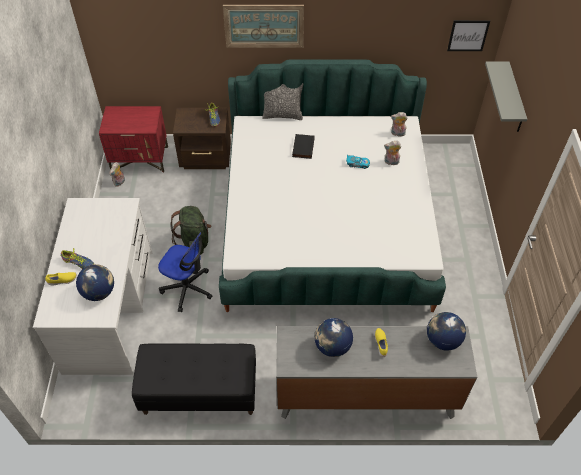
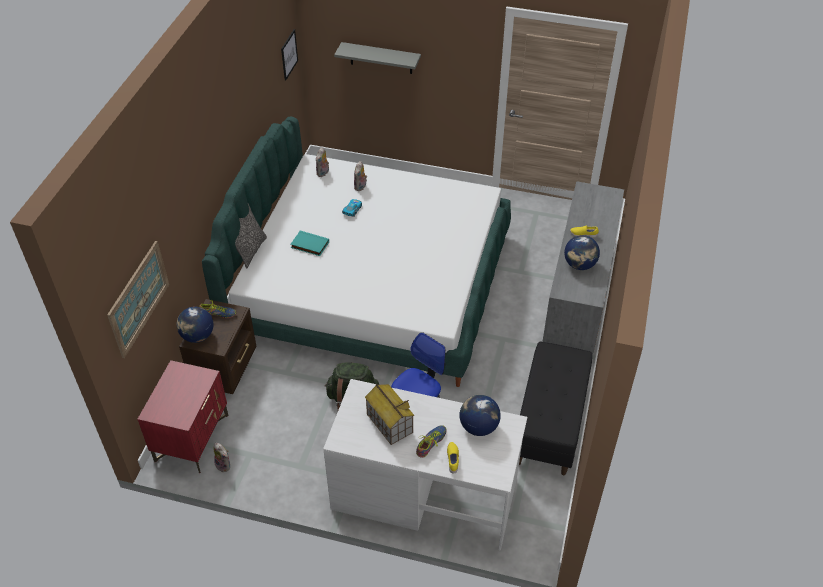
camera: 75 degrees left, 5 degrees down
(96, 231) = (389, 423): none -> toy house
(264, 26) = (203, 177): picture -> picture (138, 298)
(302, 147) = (309, 245): black book -> turquoise book
(442, 340) = (587, 198): globe -> globe (197, 336)

